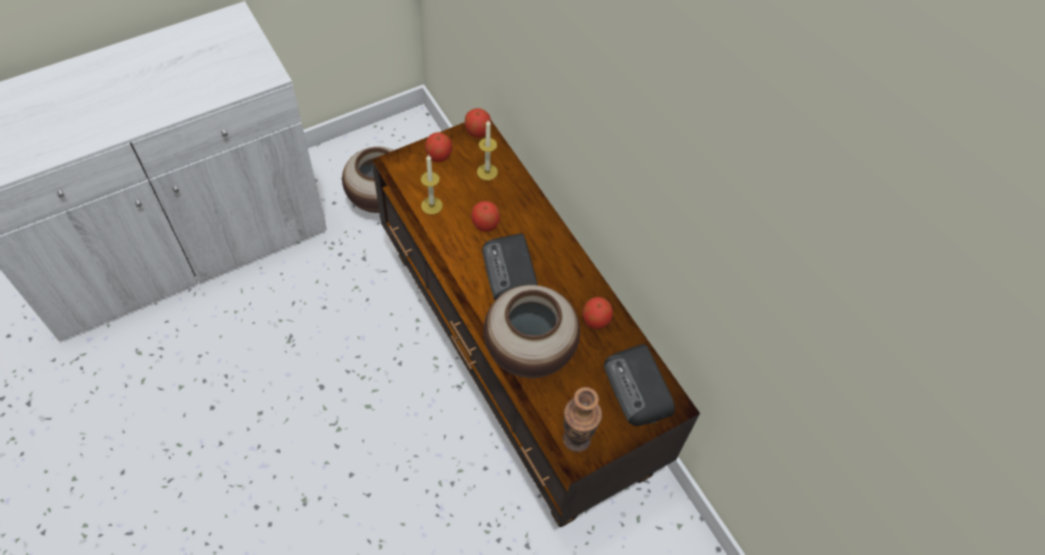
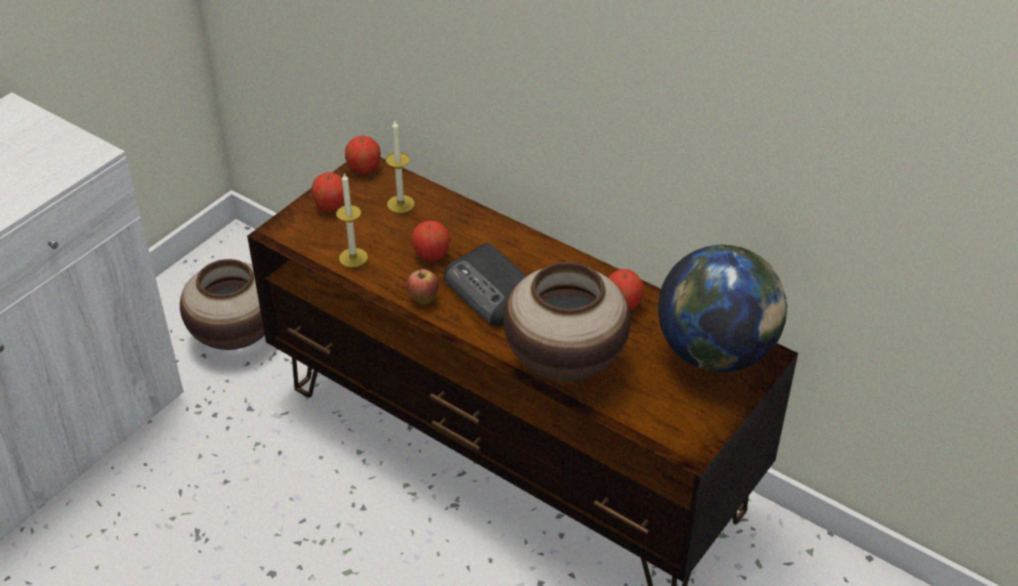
camera: 20 degrees left, 15 degrees down
(460, 259) = (423, 299): none -> apple
(576, 439) = (677, 428): vase -> none
(638, 389) = (715, 354): radio -> globe

